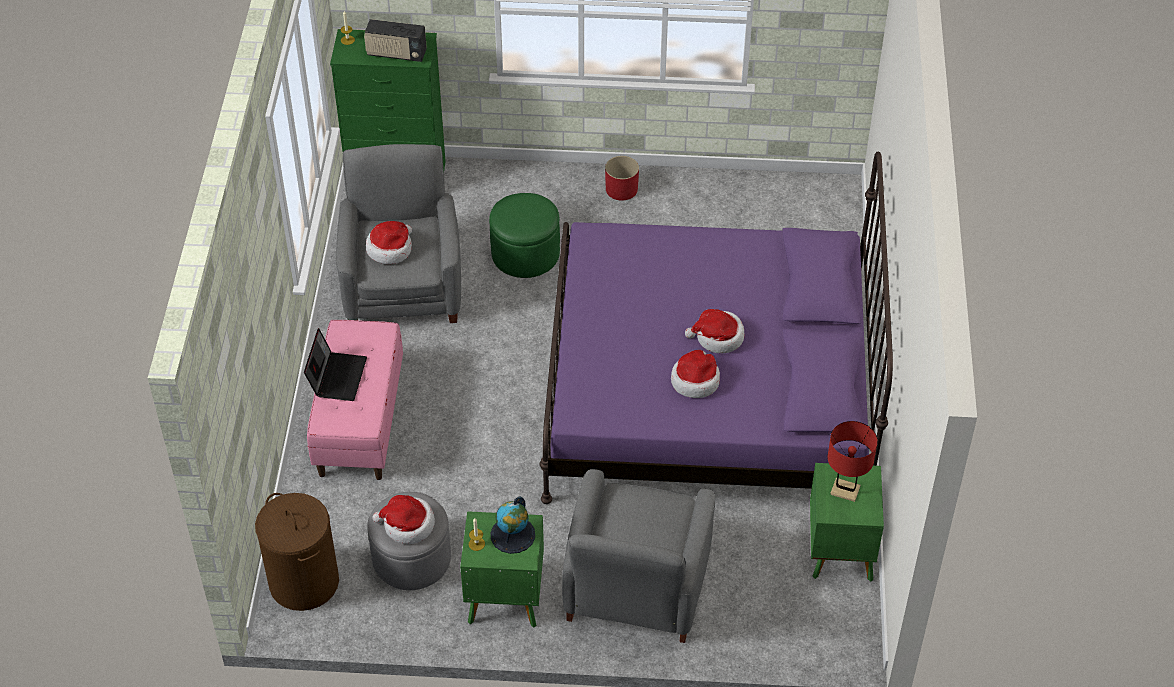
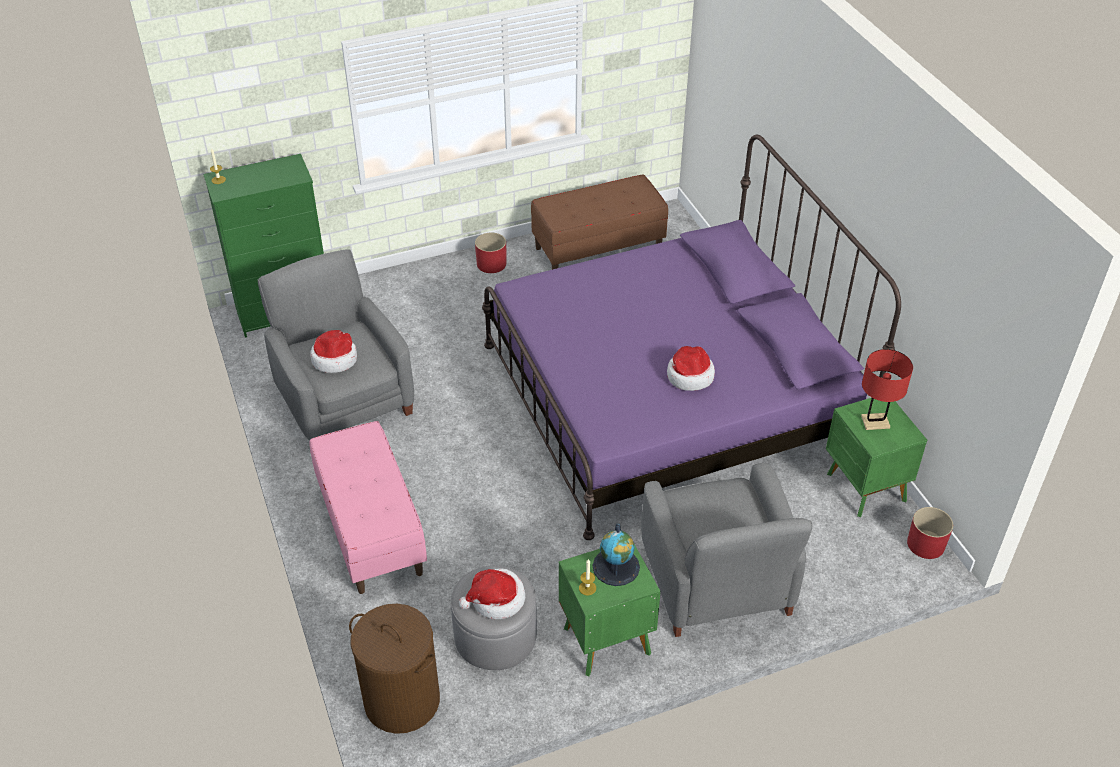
camera: 25 degrees left, 5 degrees down
(337, 376) = (346, 486): laptop -> none
(396, 54) = (273, 179): radio -> none
(525, 253) = (439, 338): green ottoman -> none
(718, 337) = (684, 335): hat -> none
(740, 206) = (598, 248): none -> brown bench
(860, 629) = (925, 544): none -> red planter

